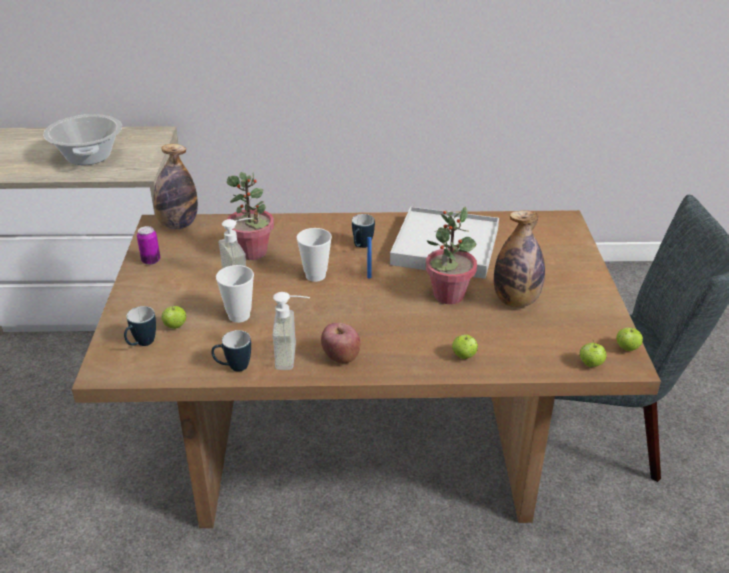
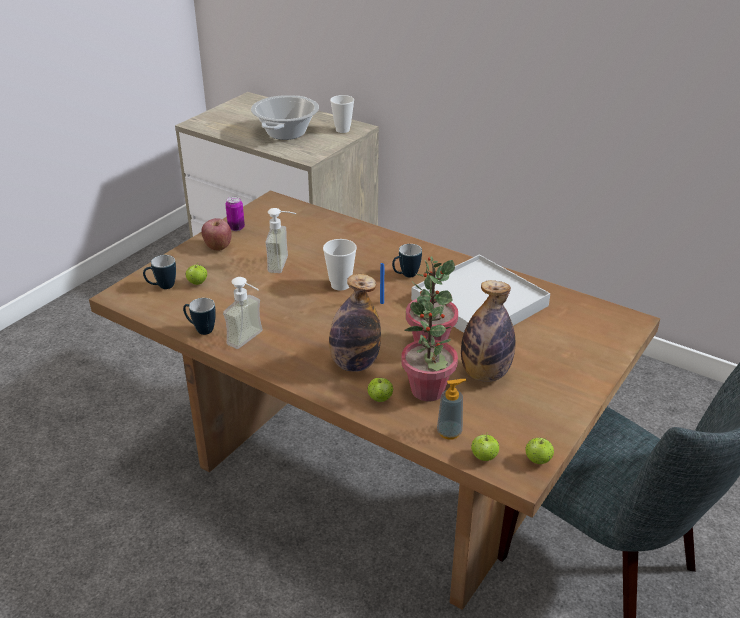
camera: 35 degrees right, 0 degrees up
(178, 225) = (286, 207): bottle -> bottle (354, 364)
(239, 316) = (248, 293): cup -> cup (342, 130)
(253, 252) = (315, 248): potted plant -> potted plant (428, 391)
(341, 357) = (284, 356): apple -> apple (218, 246)
(545, 357) = (449, 432): none -> soap dispenser

